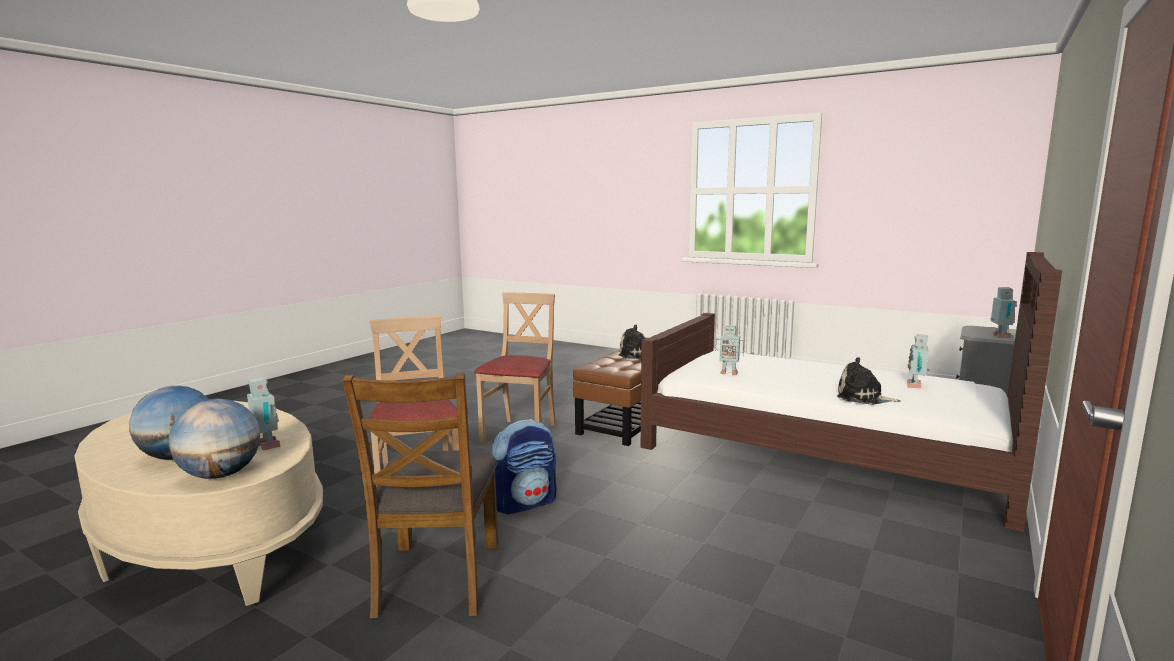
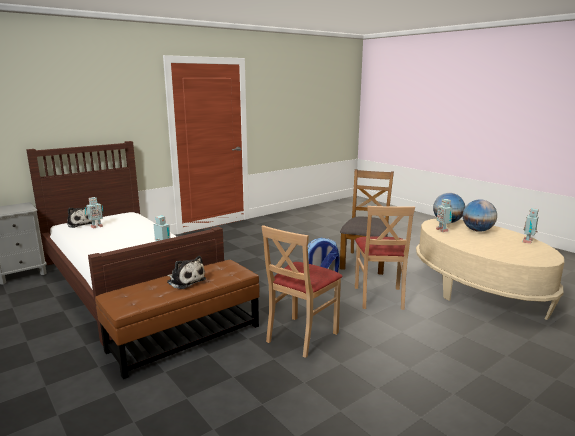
camera: 160 degrees left, 5 degrees up
(863, 397) = (141, 225): plush toy -> plush toy (80, 223)
(999, 336) = (21, 206): toy robot -> toy robot (528, 241)

